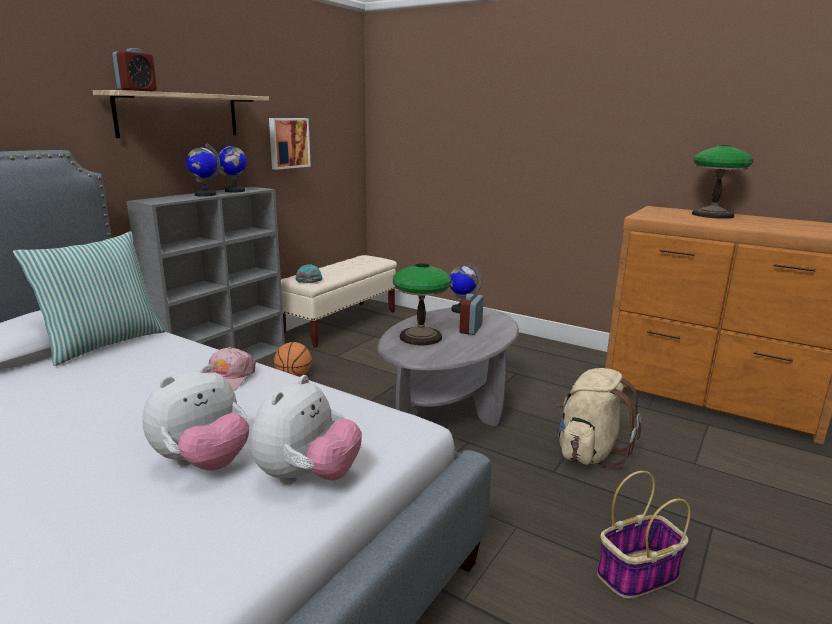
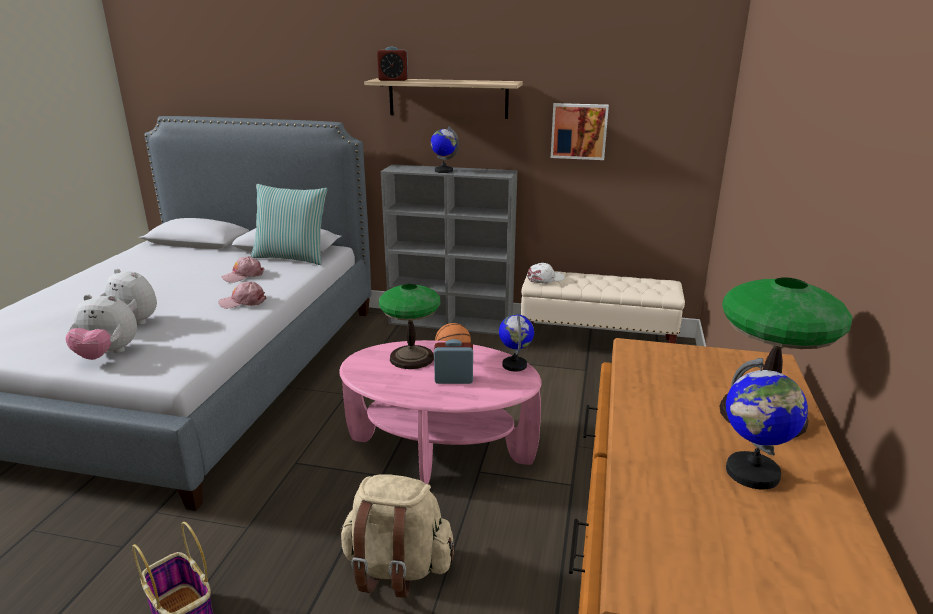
camera: 70 degrees right, 5 degrees up
(121, 375) = (243, 275): none -> pink cap
(235, 191) = (478, 172): globe -> globe (752, 473)
(309, 279) = (545, 279): turquoise cap -> white cap
(448, 410) = (440, 451): grey coffee table -> pink coffee table

